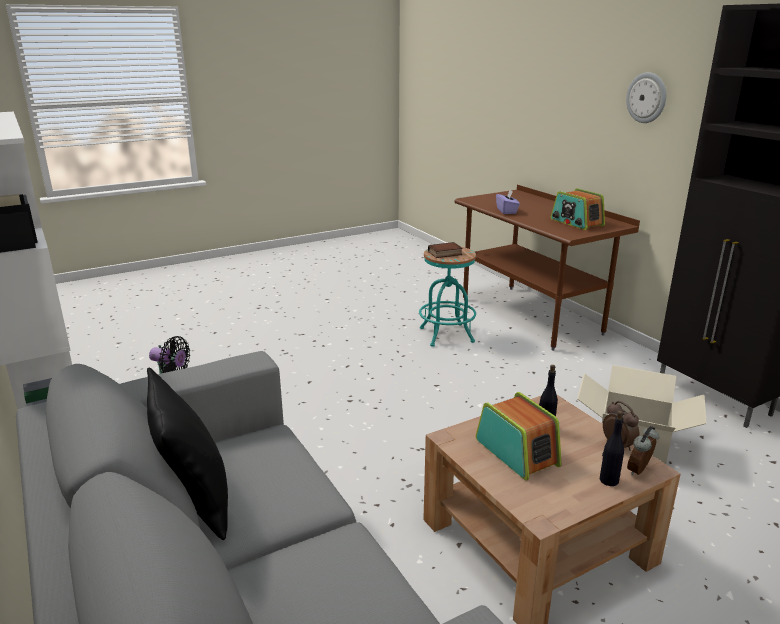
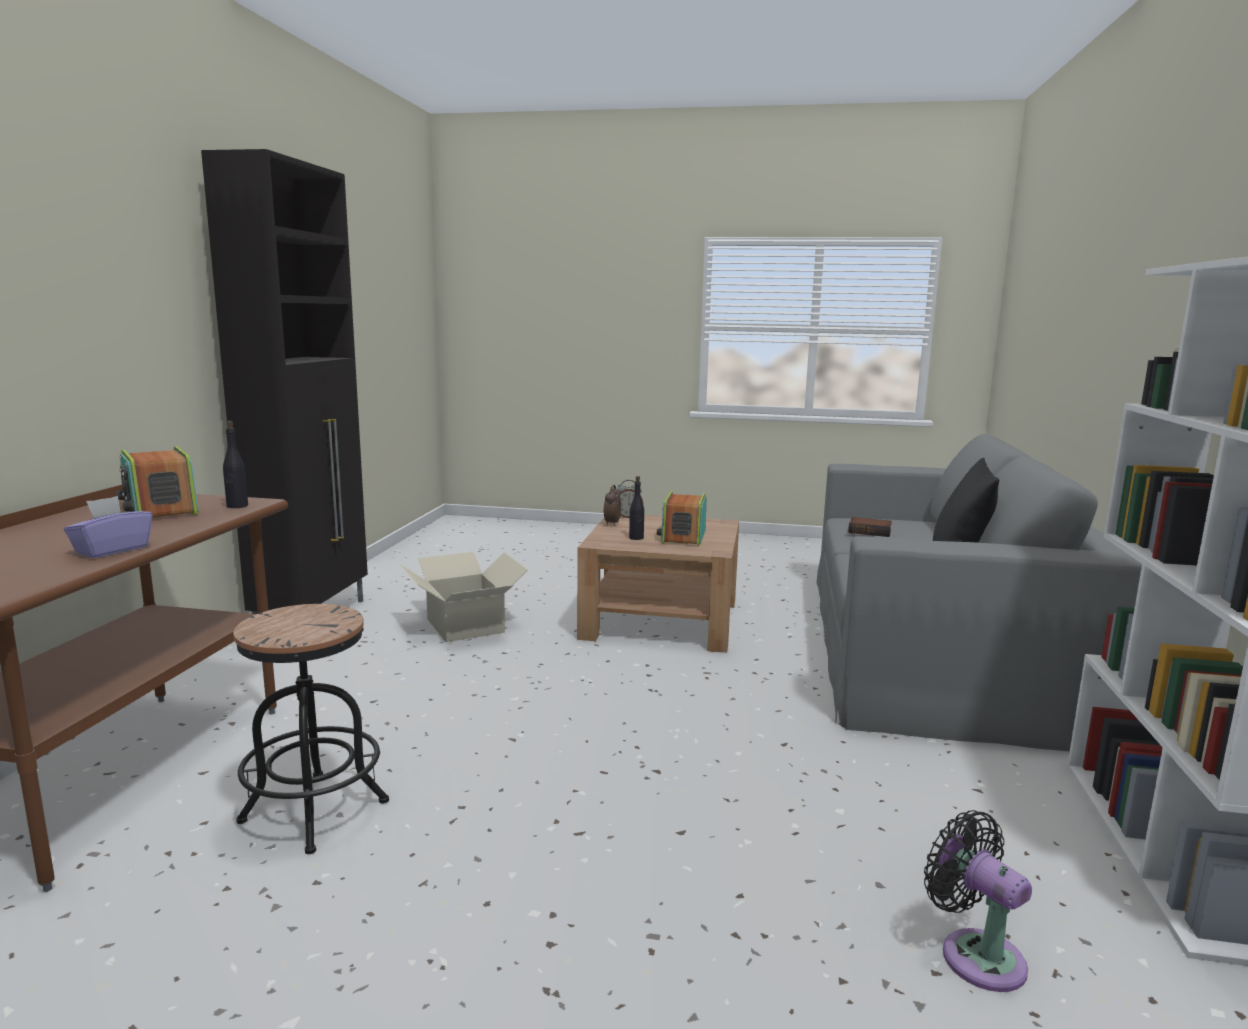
camera: 140 degrees left, 10 degrees down
(445, 253) = (310, 625): book -> book (870, 531)
(446, 335) = (314, 811): turquoise stool -> black stool
(576, 222) = (159, 510): radio -> radio turned 135 degrees clockwise
(608, 480) = (654, 519): black bottle -> black bottle (237, 506)
(647, 98) = (78, 271): wall clock -> none

